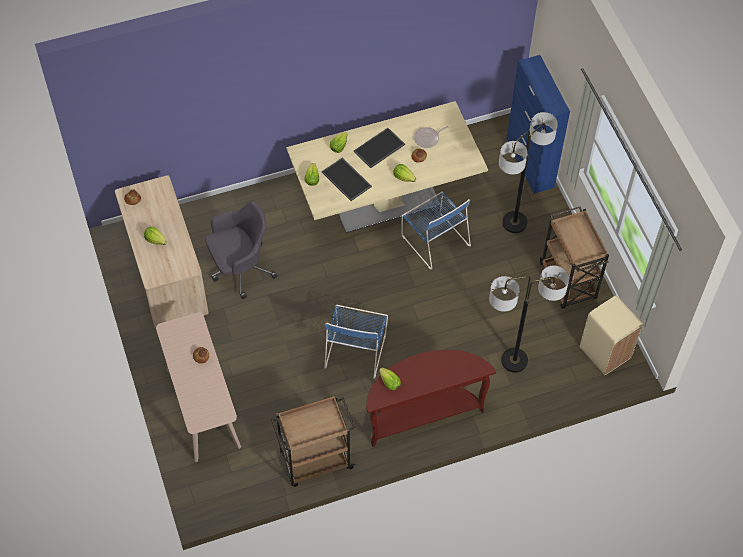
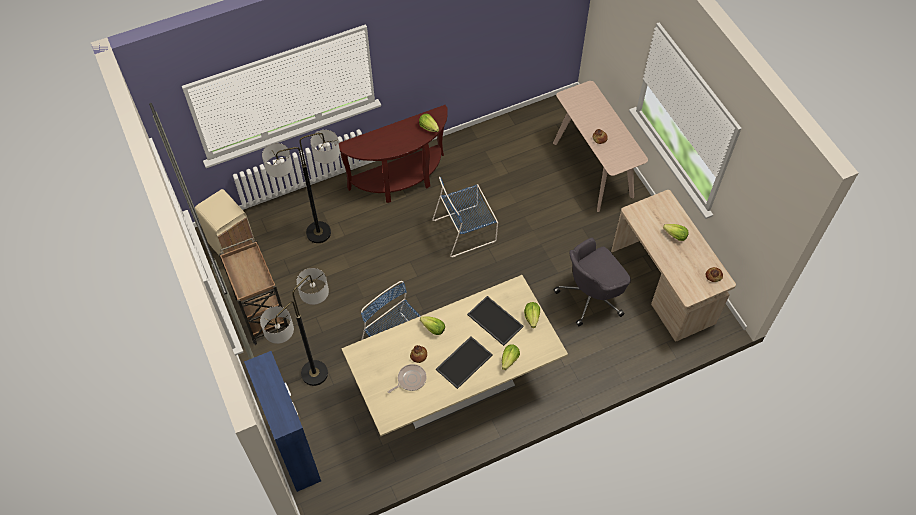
camera: 175 degrees right, 0 degrees up
(315, 461) = (488, 137): brown cart -> none
(356, 349) = (466, 230): blue chair -> blue chair turned 120 degrees counterclockwise

